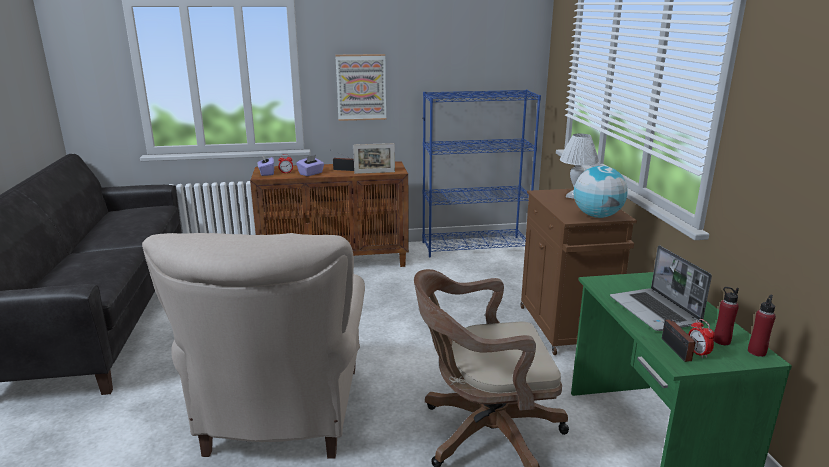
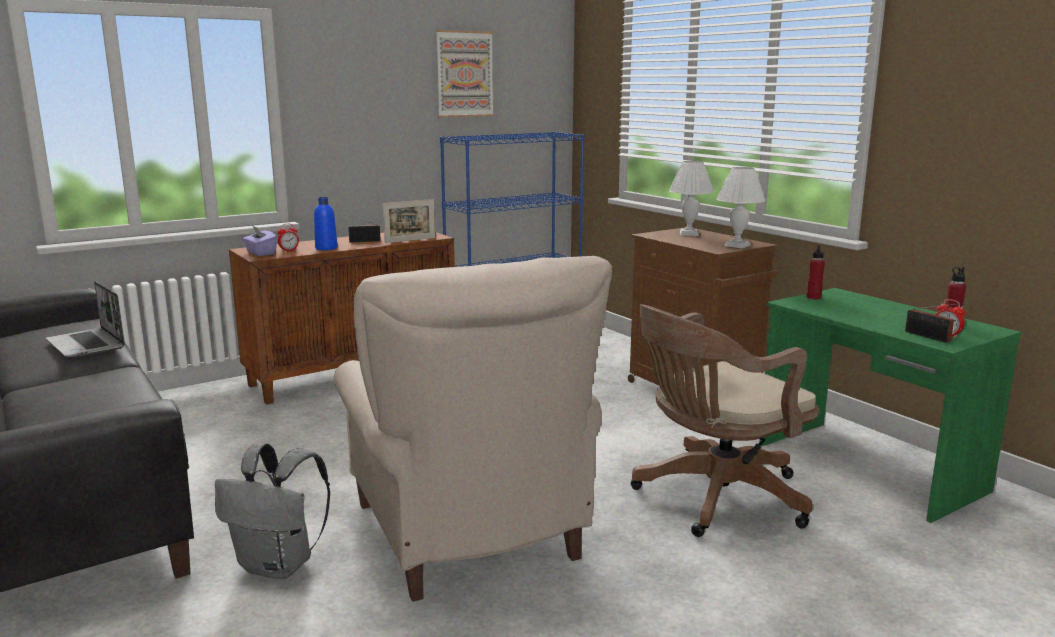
camera: 25 degrees left, 5 degrees down
(158, 403) = (279, 565): none -> grey backpack
(311, 173) = (326, 248): purple tissue box -> blue bottle
(361, 87) = (362, 132): picture -> picture (464, 74)
(597, 216) = (737, 245): globe -> white table lamp
(655, 311) = (871, 315): laptop -> laptop (87, 345)
(756, 352) = (986, 328): red bottle -> red bottle (813, 297)

